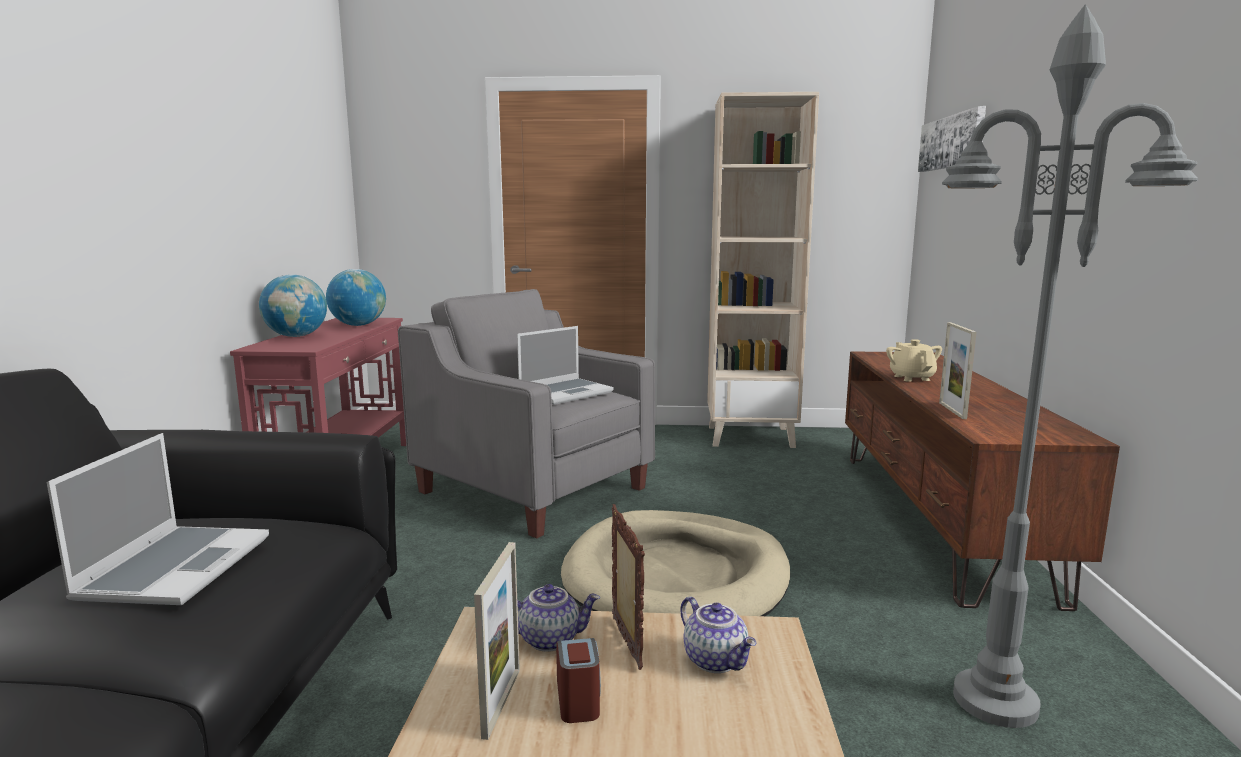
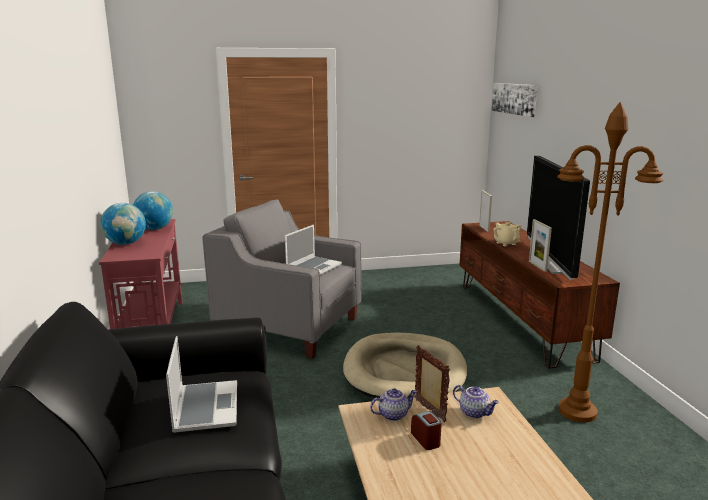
camera: 15 degrees left, 5 degrees up
(501, 702) = (393, 446): picture frame -> picture frame (484, 228)
(751, 436) = (399, 275): beige bookcase -> none
(987, 406) = (552, 261): none -> television
(993, 701) = (576, 411): grey floor lamp -> brown floor lamp

